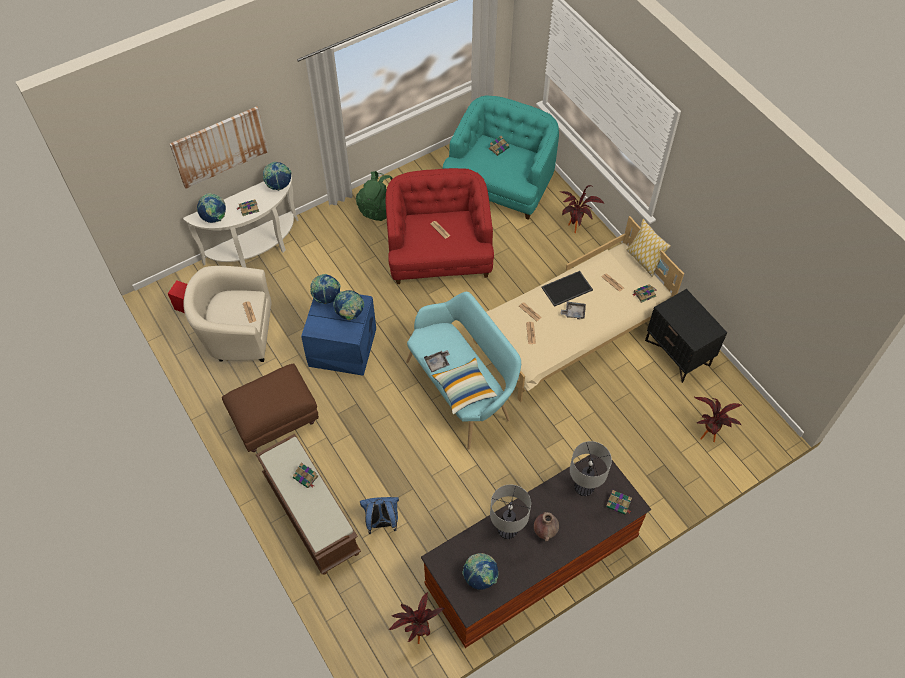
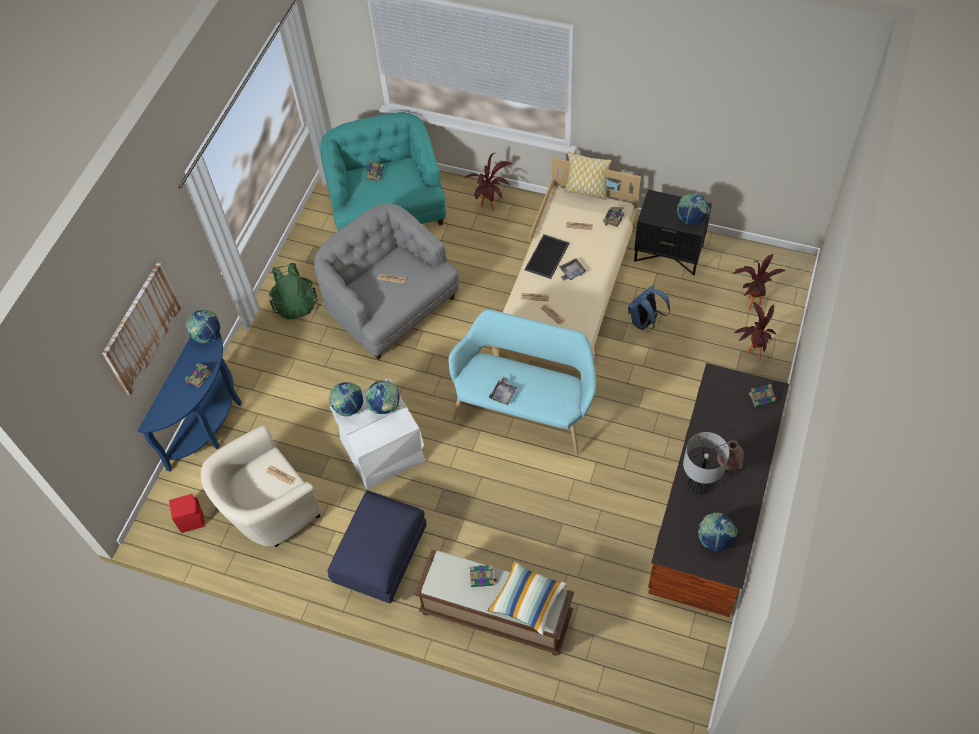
camera: 35 degrees left, 0 degrees up
(214, 218) = (171, 408): globe -> globe (691, 219)
(256, 250) = (211, 421): white console table -> blue console table
(275, 419) = (382, 558): brown ottoman -> blue ottoman
(343, 348) = (383, 450): blue storage box -> white storage box
(382, 522) = (564, 571): blue backpack -> blue backpack (645, 322)
(416, 632) = (679, 637): potted plant -> potted plant (750, 354)
(439, 254) = (391, 307): red armchair -> grey armchair
(464, 389) = (547, 400): pillow -> pillow (527, 601)
(583, 488) = (724, 406): table lamp -> none

